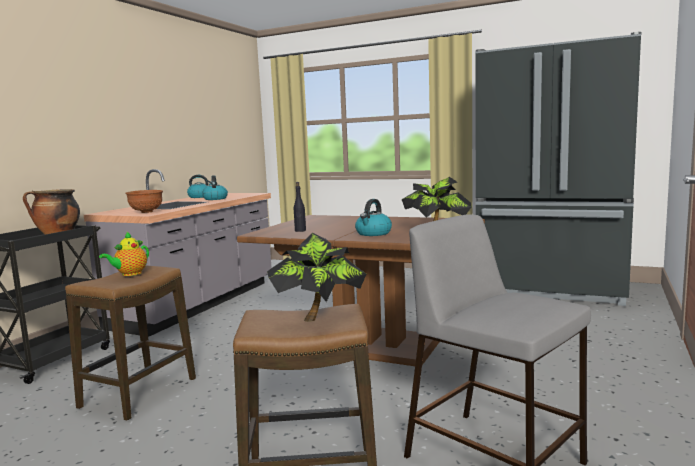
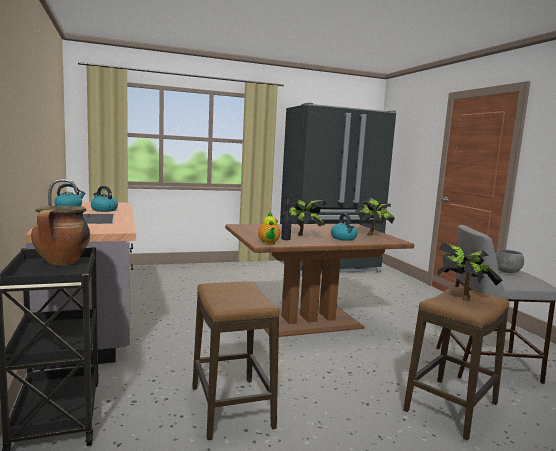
camera: 45 degrees left, 0 degrees up
(129, 274) = (233, 292): teapot -> teapot (268, 243)
(146, 212) = (105, 228): brown bowl -> none
(333, 229) = (302, 236): none -> potted plant
(517, 300) = (506, 272): none -> grey bowl

